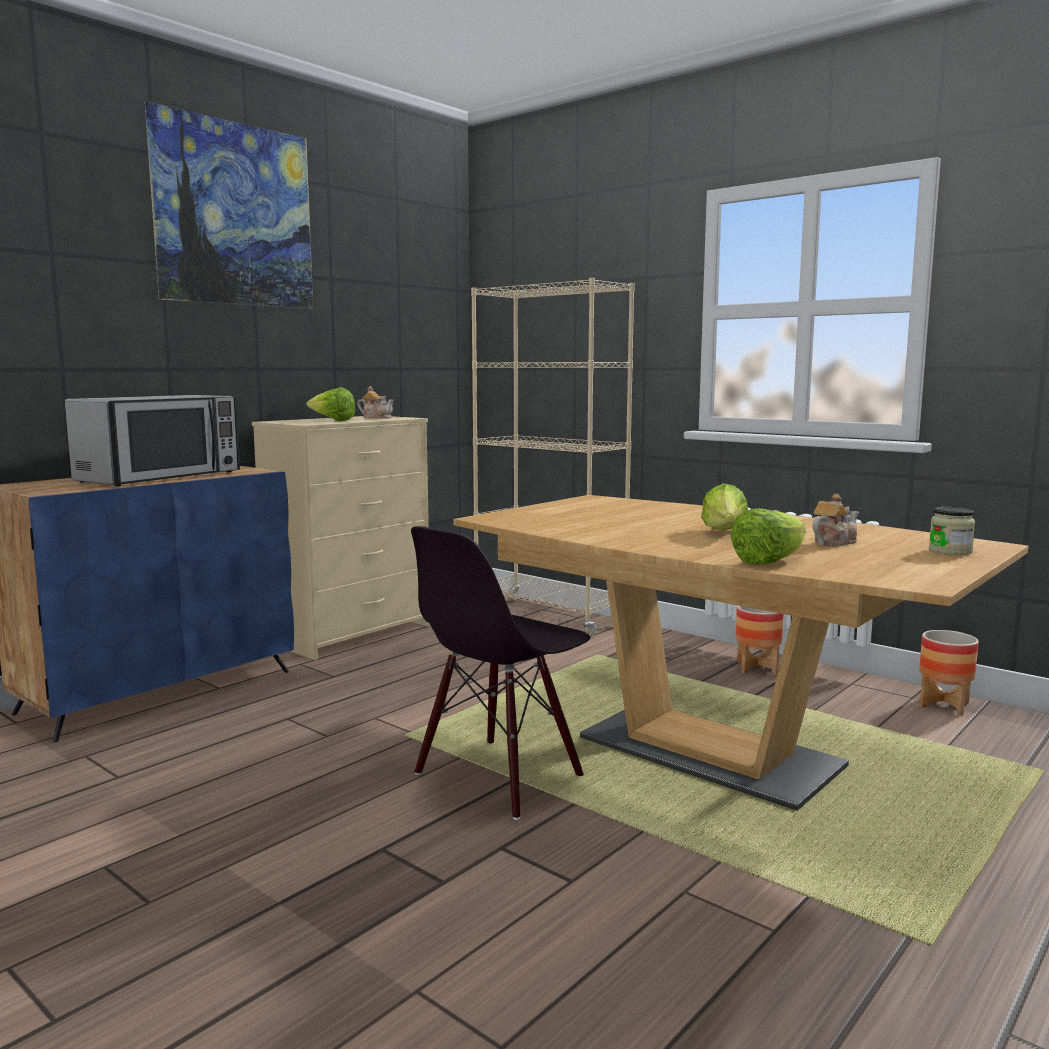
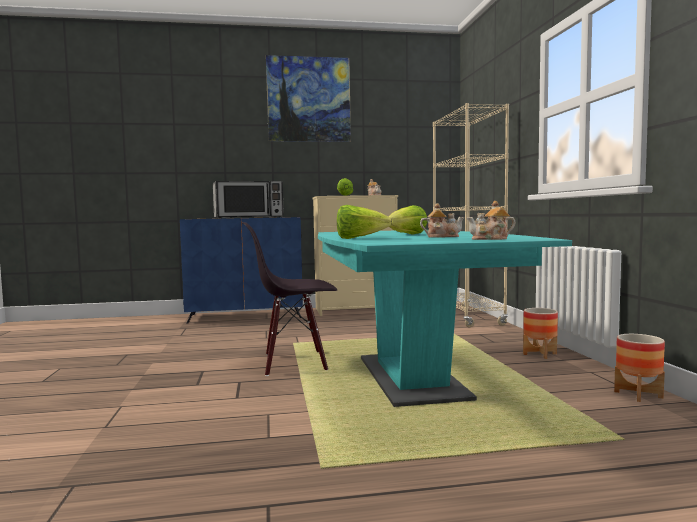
camera: 40 degrees right, 5 degrees down
(708, 752) = (411, 377): brown dining table -> turquoise dining table
(950, 551) = (491, 239): jar -> teapot

